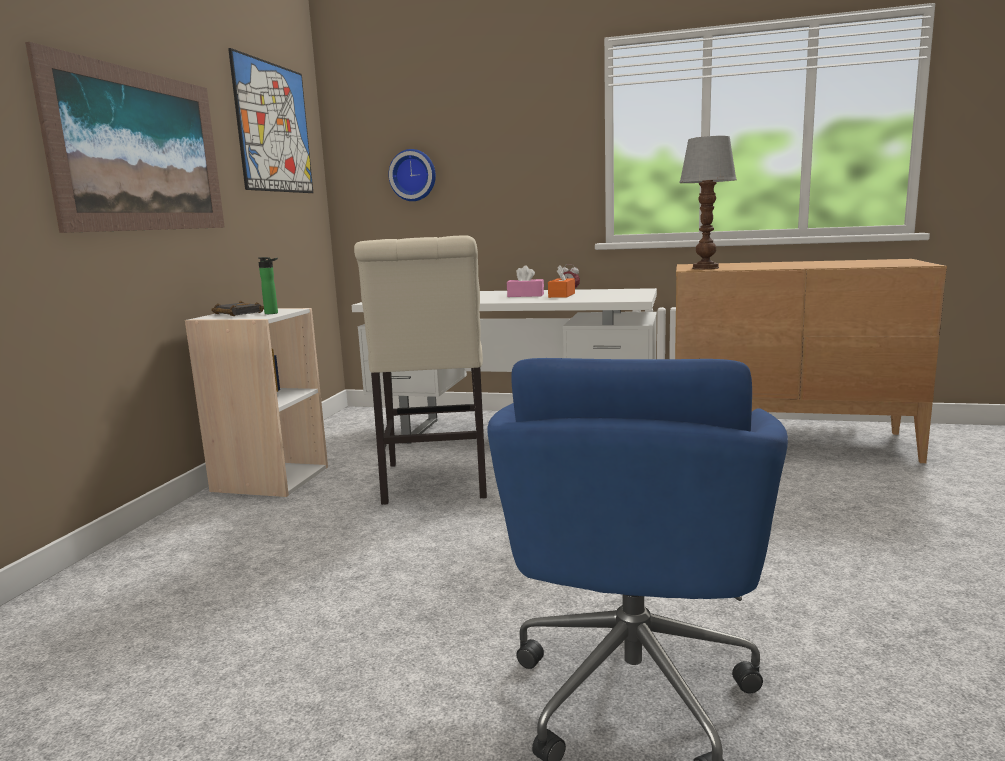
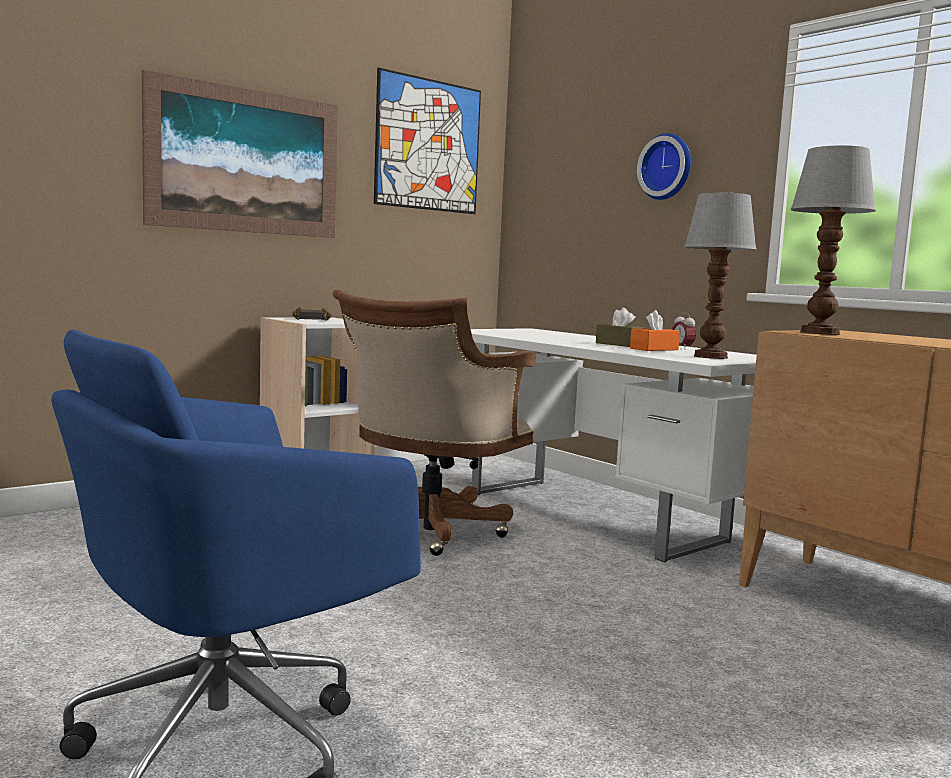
camera: 35 degrees right, 5 degrees down
(273, 313) = (330, 322): bottle -> none
(413, 175) = (575, 199): wall clock -> wall clock (667, 167)
(434, 484) = (426, 533): beige stool -> office chair
(525, 295) = (619, 344): pink tissue box -> brown tissue box
(617, 295) = (711, 357): none -> table lamp

